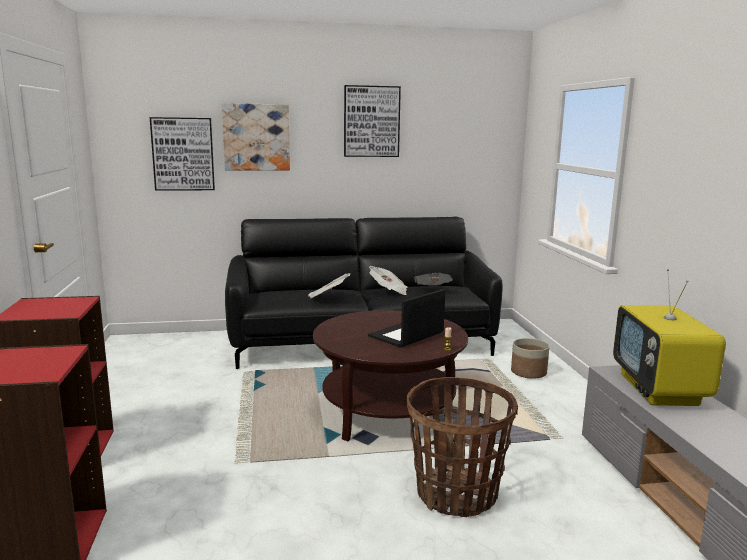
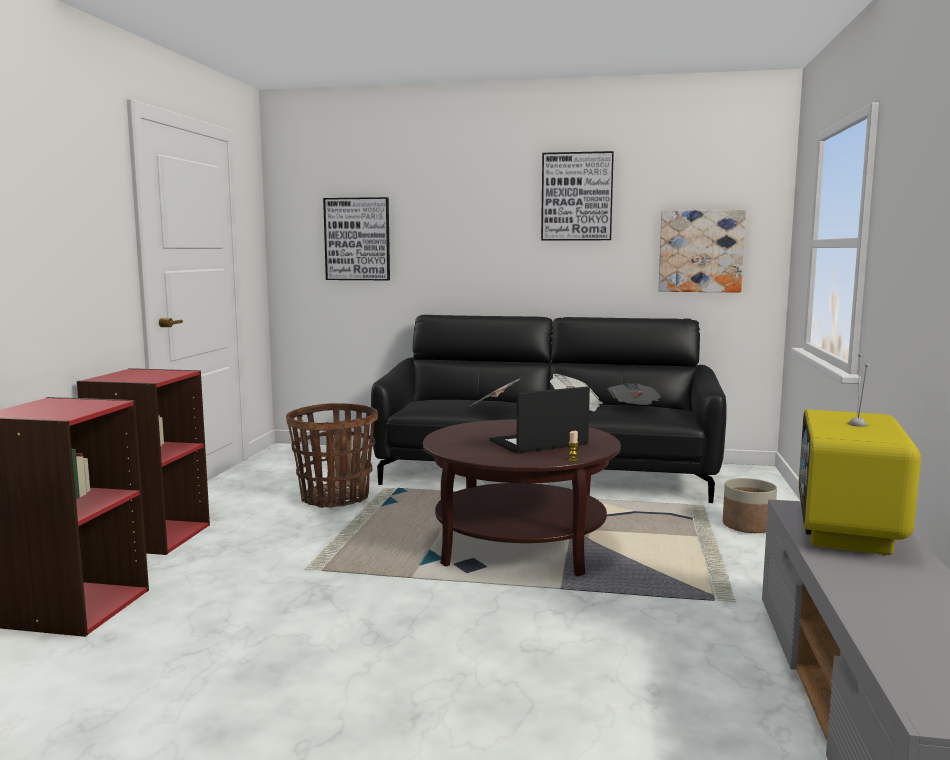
camera: 20 degrees right, 5 degrees down
(256, 137) = (438, 218): picture -> picture (700, 251)
(456, 494) = (534, 637): basket -> basket (335, 498)

